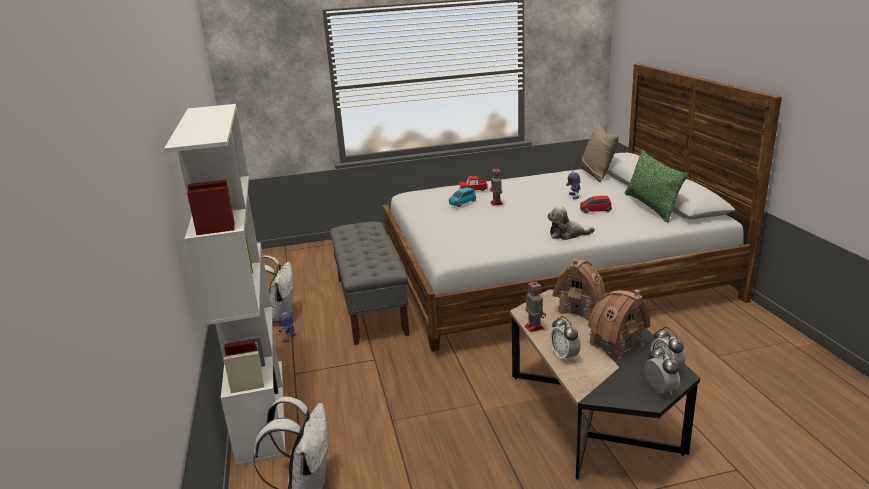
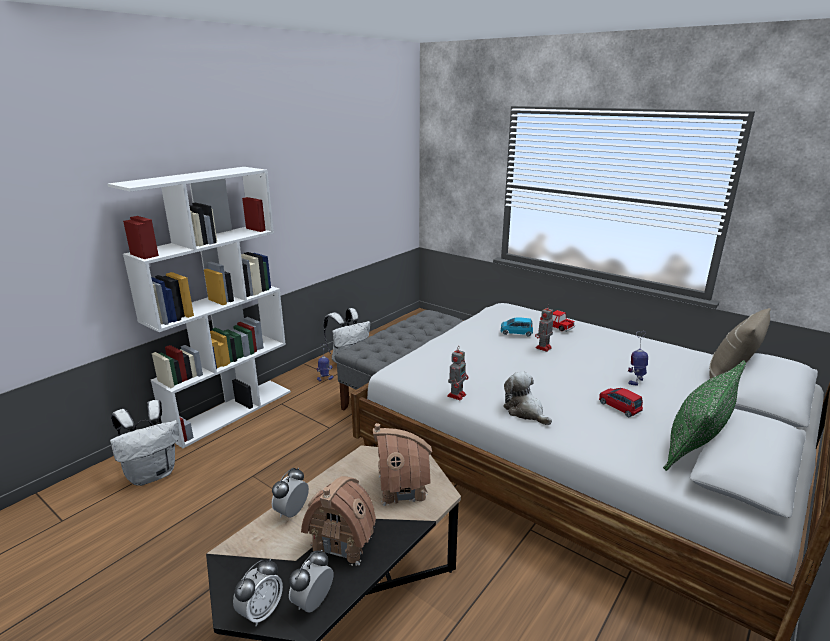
camera: 50 degrees right, 0 degrees up
(533, 327) = (338, 471): toy robot -> toy robot (457, 395)

